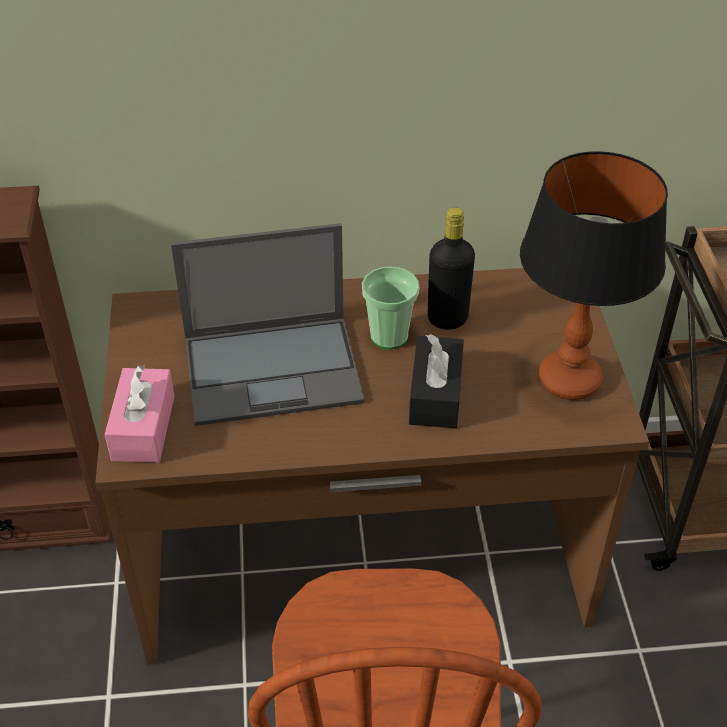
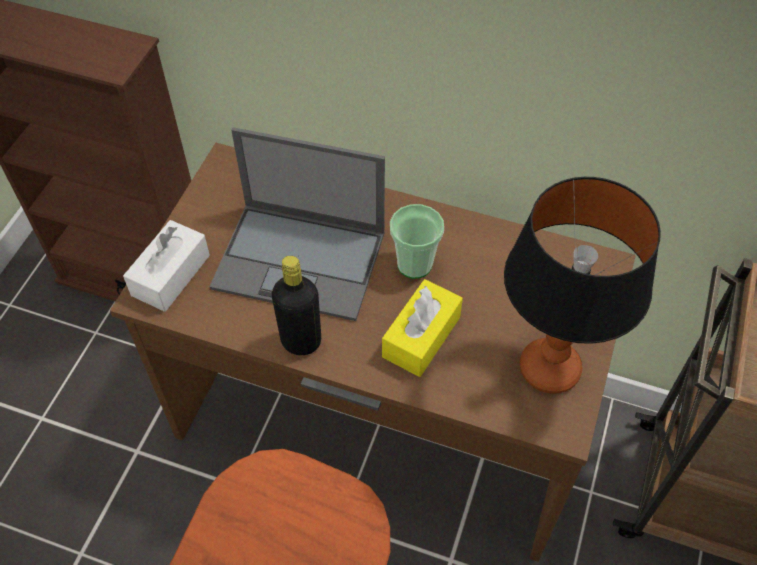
camera: 25 degrees right, 10 degrees up
(143, 427) = (171, 275): pink tissue box -> white tissue box
(435, 394) = (421, 337): black tissue box -> yellow tissue box
(447, 319) = (475, 266): black bottle -> black bottle (301, 341)

